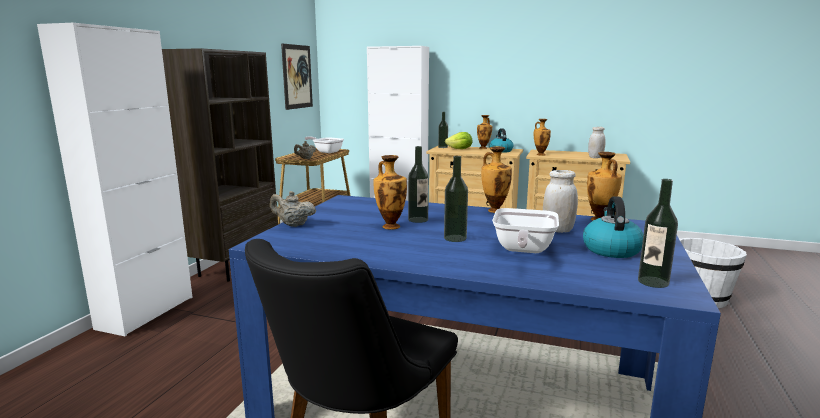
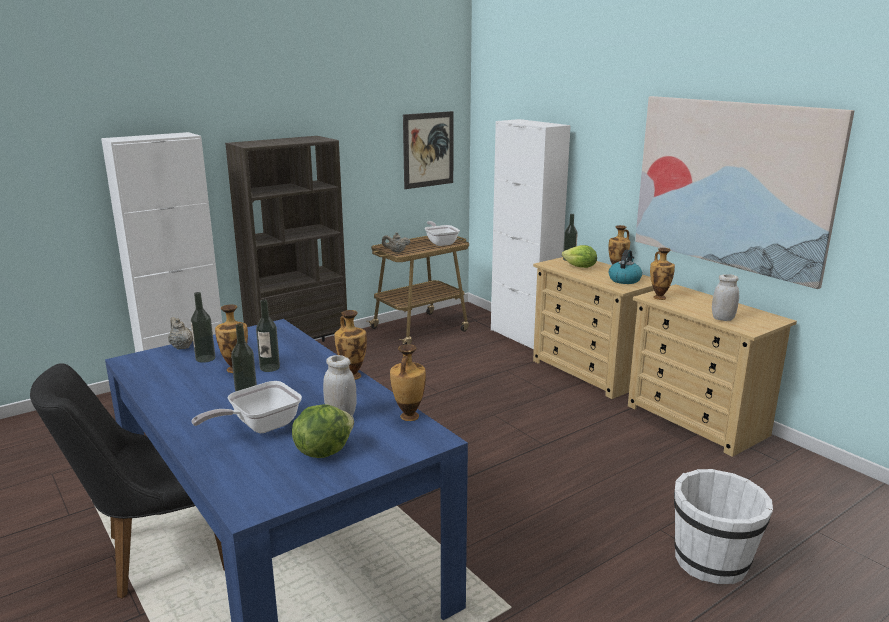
camera: 35 degrees right, 5 degrees up
(570, 73) = (731, 185): none -> picture
(611, 249) = (323, 451): kettle -> lettuce
(653, 282) = (264, 491): bottle -> bottle (205, 358)

